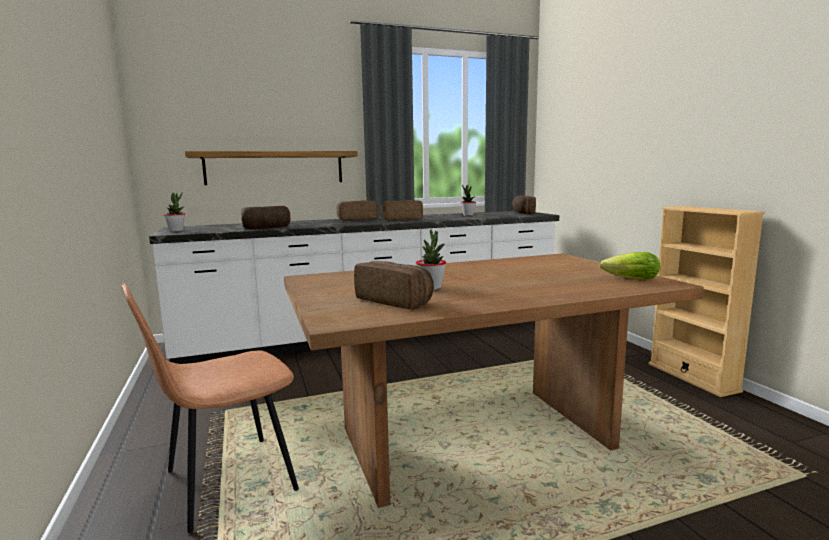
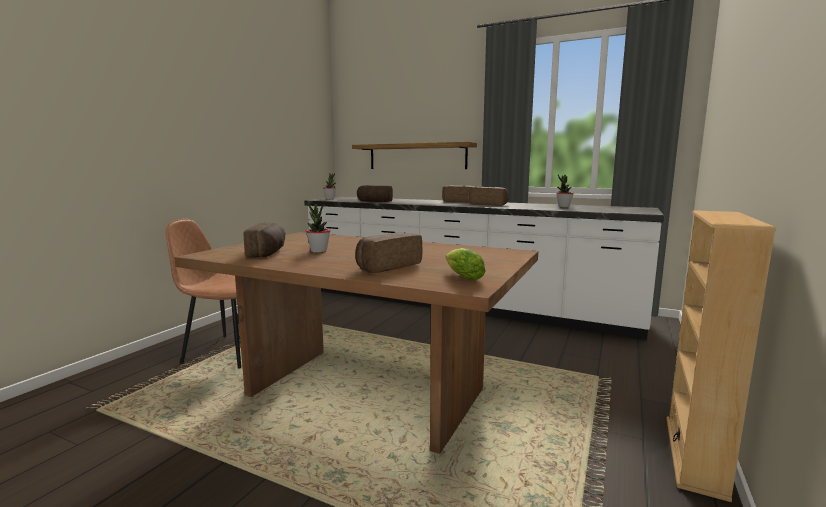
camera: 45 degrees right, 0 degrees up
(522, 213) = (635, 209): bread -> bread (387, 266)

